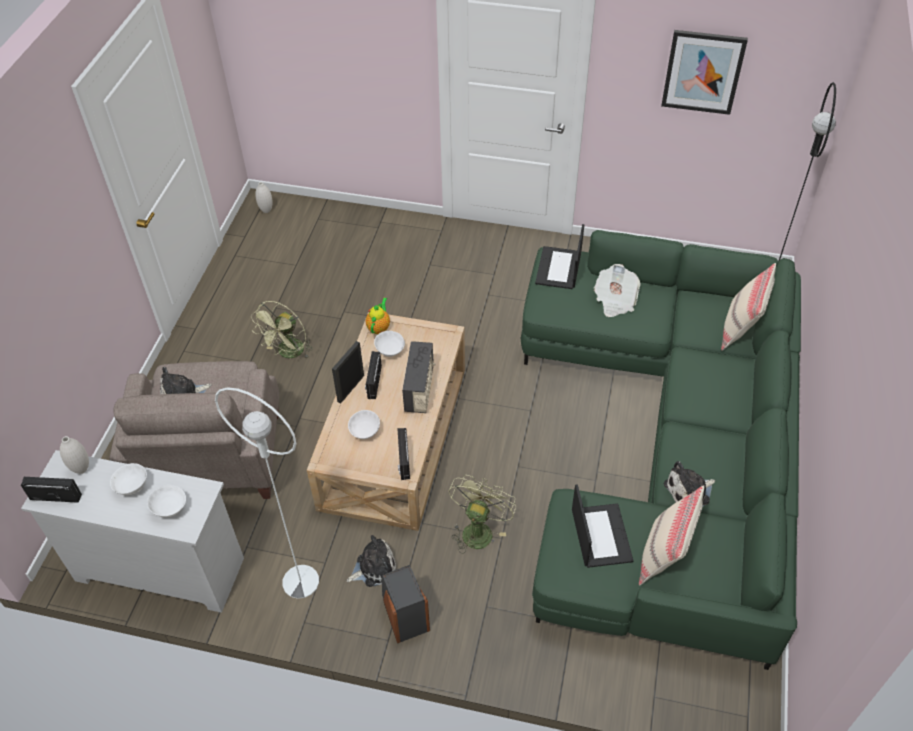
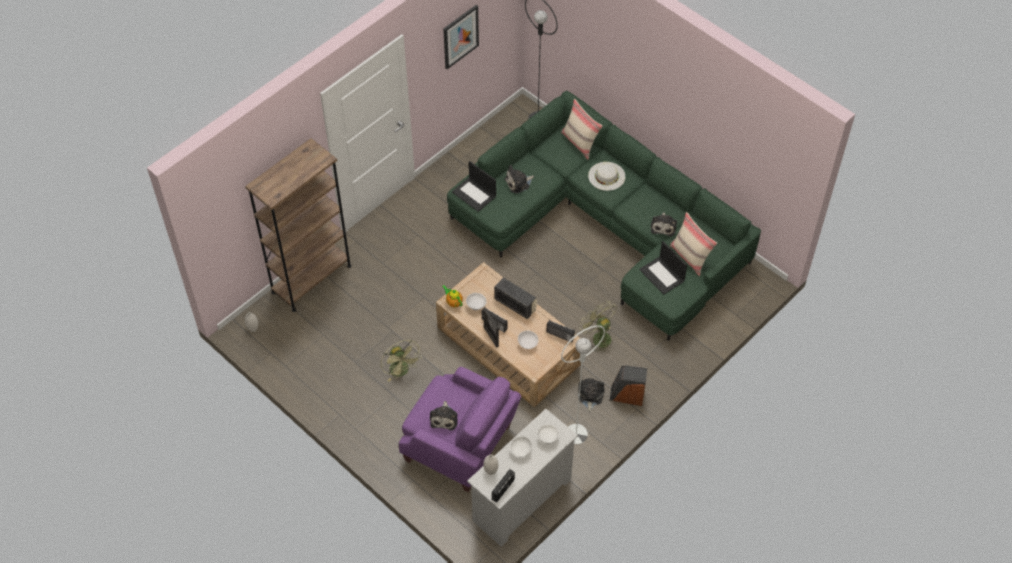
camera: 60 degrees left, 5 degrees up
(213, 461) = (461, 445): beige armchair -> purple armchair
(363, 221) = (311, 279): none -> brown bookcase
(600, 535) = (662, 275): laptop -> laptop turned 150 degrees counterclockwise
(615, 300) = (518, 183): newspaper -> plush toy
(713, 383) = (606, 176): none -> white hat

